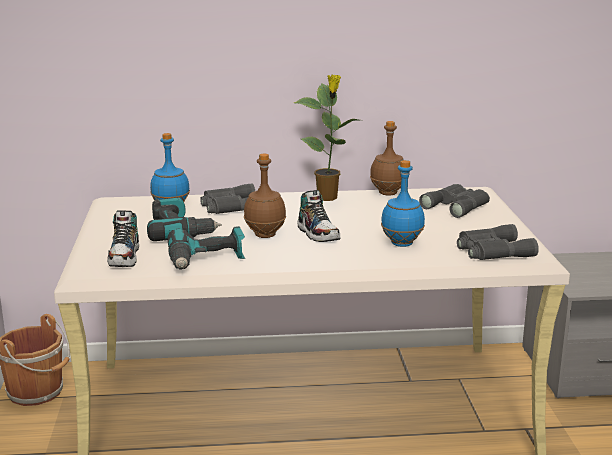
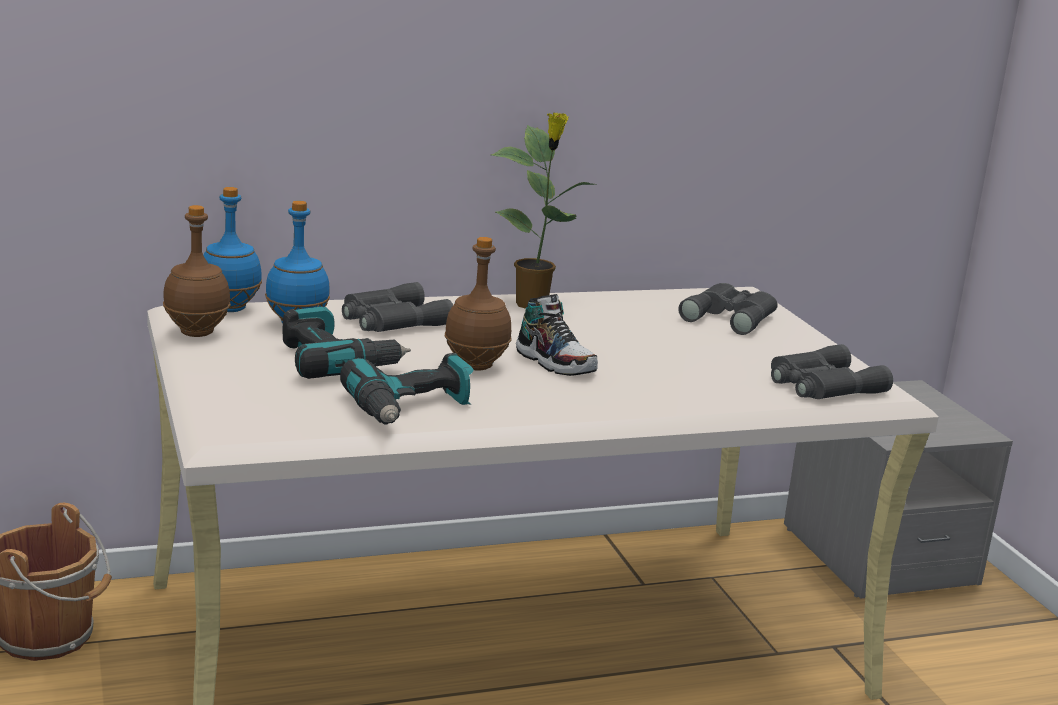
camera: 15 degrees left, 0 degrees up
(125, 257) = (274, 406): shoe -> none
(388, 193) = (619, 297): brown bottle -> brown bottle (197, 333)
(401, 244) = (687, 376): blue bottle -> blue bottle (229, 308)

